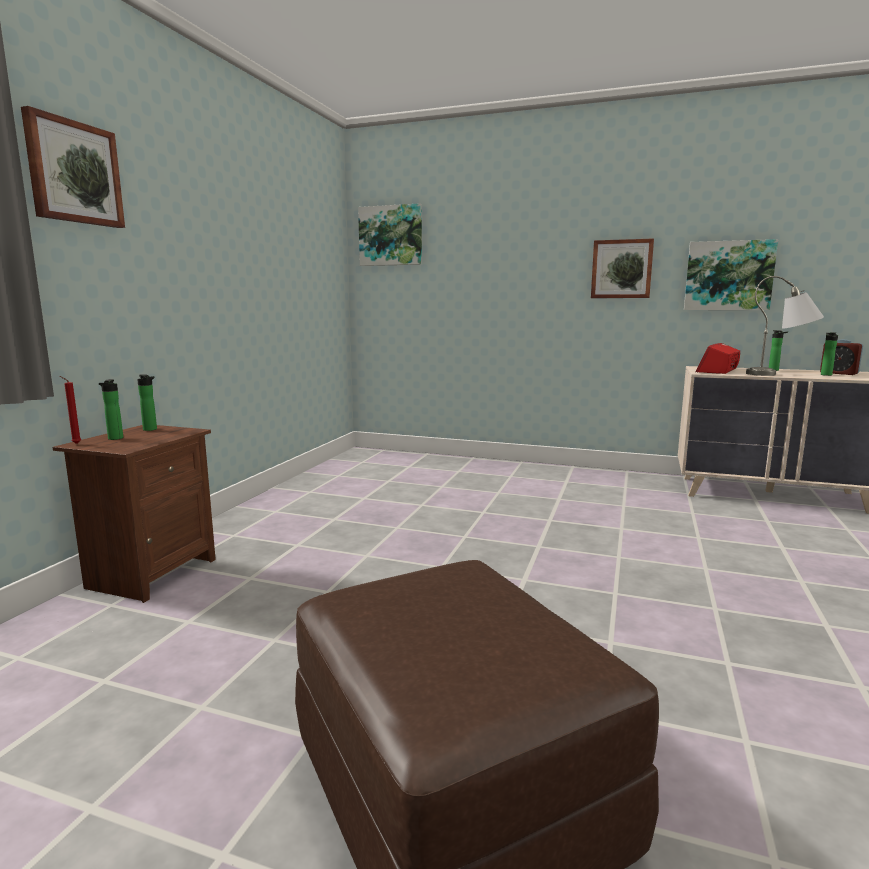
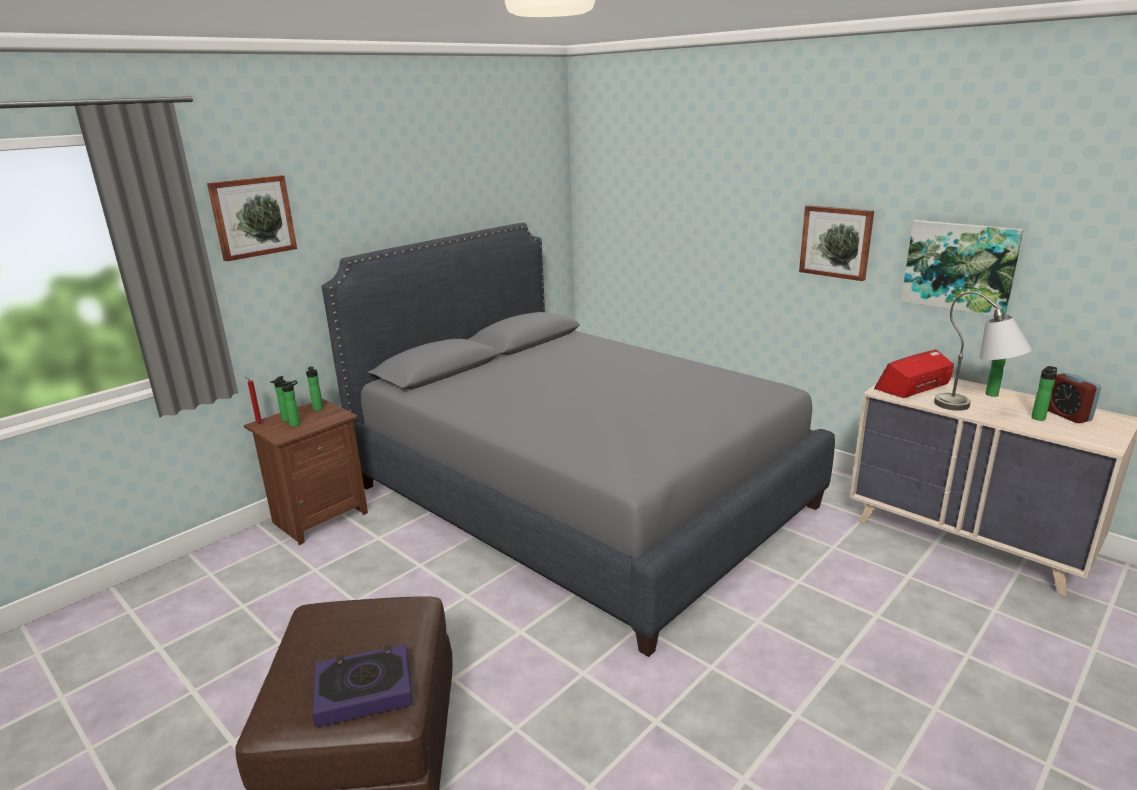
camera: 25 degrees right, 10 degrees up
(135, 440) = (296, 424): none -> bottle
(391, 235) = (608, 176): picture -> none
(441, 513) = (579, 495): none -> grey bed
(533, 653) = (364, 690): none -> book

